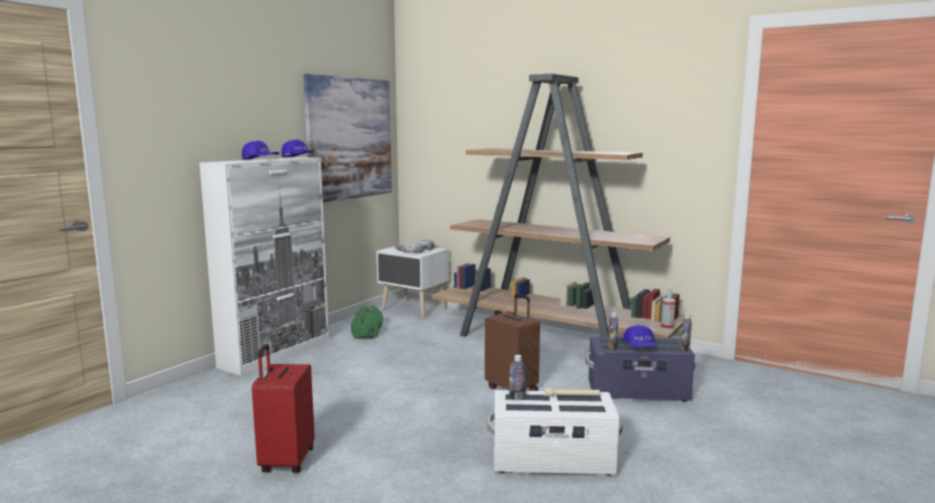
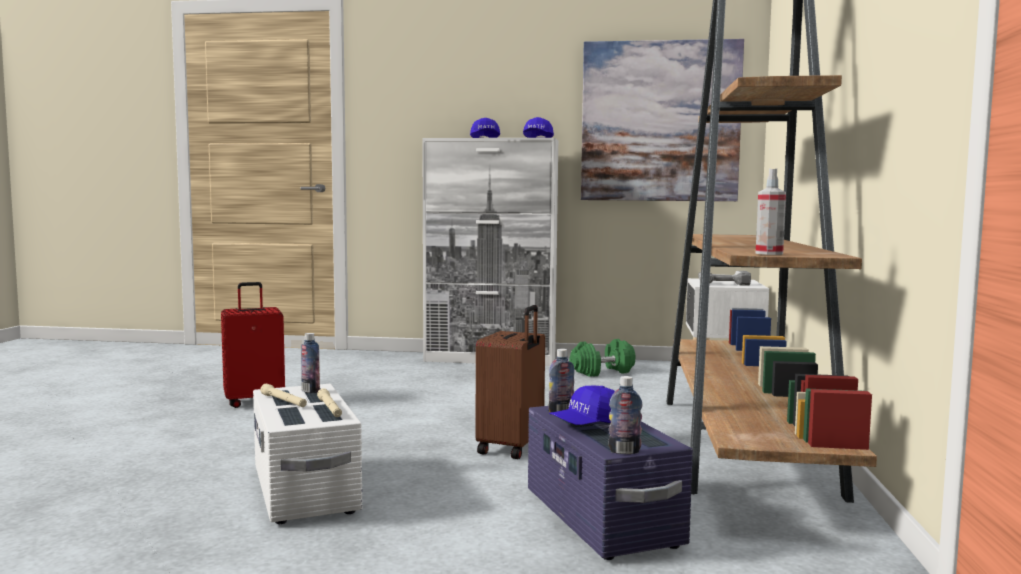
camera: 65 degrees right, 5 degrees down
(542, 407) = (283, 401): none -> beige flashlight
(667, 327) = (769, 444): spray bottle -> spray bottle (769, 253)

